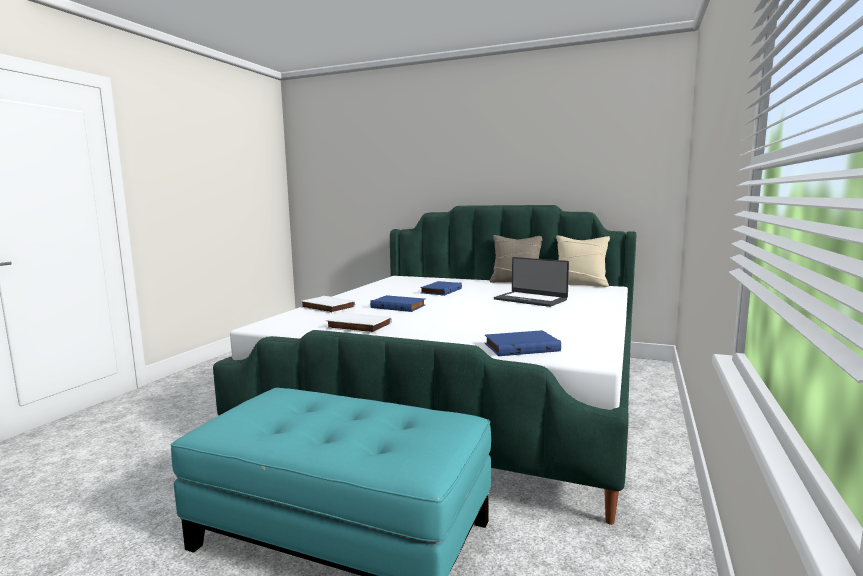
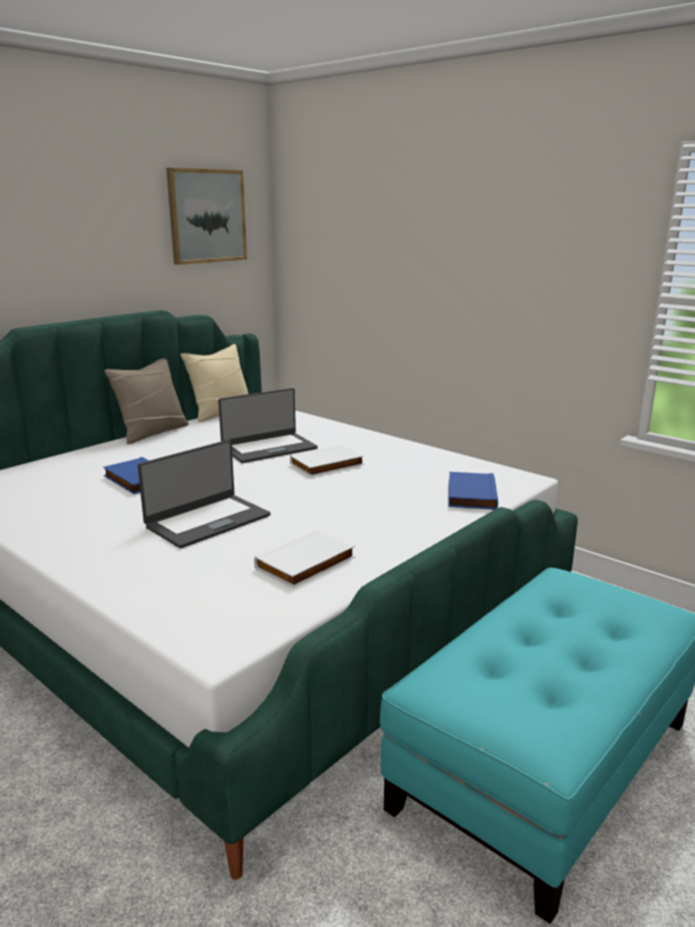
camera: 70 degrees left, 10 degrees up
(326, 308) = (139, 576): white book -> white book (327, 465)
(399, 306) = (207, 521): blue book -> laptop
(612, 140) = (207, 216): none -> picture

